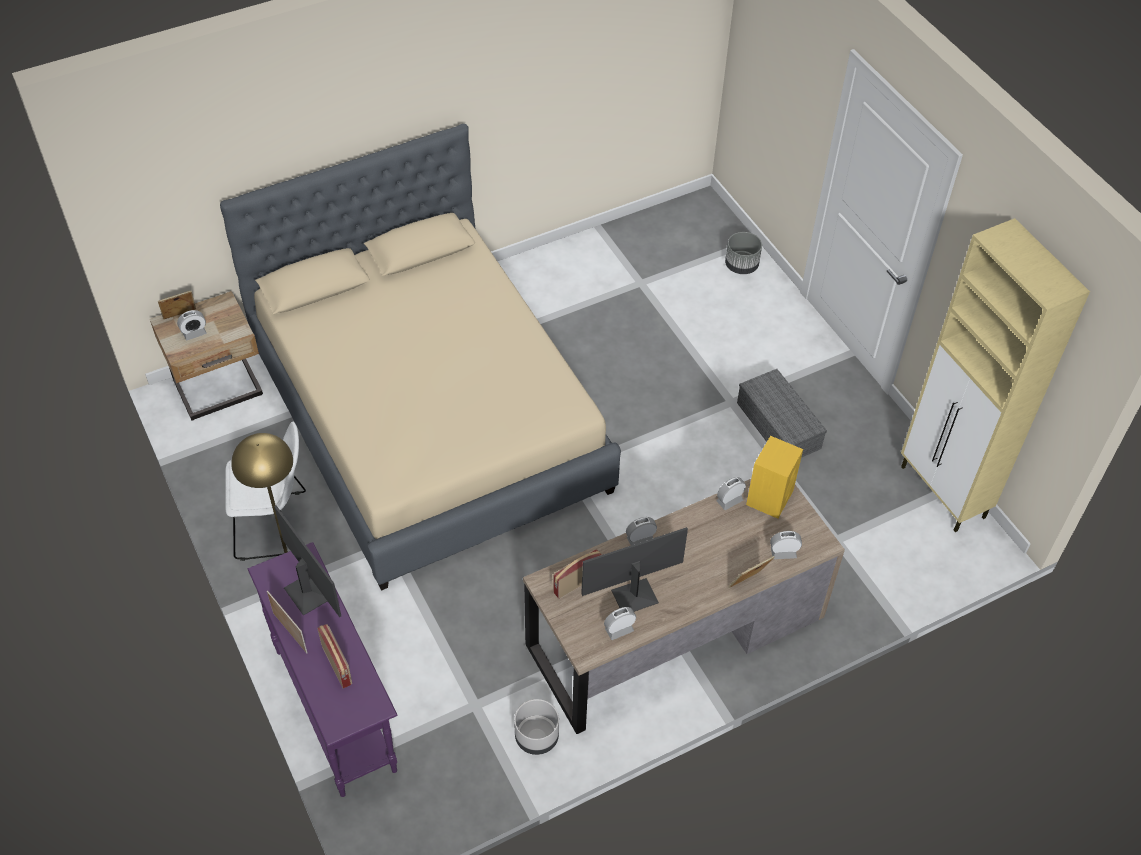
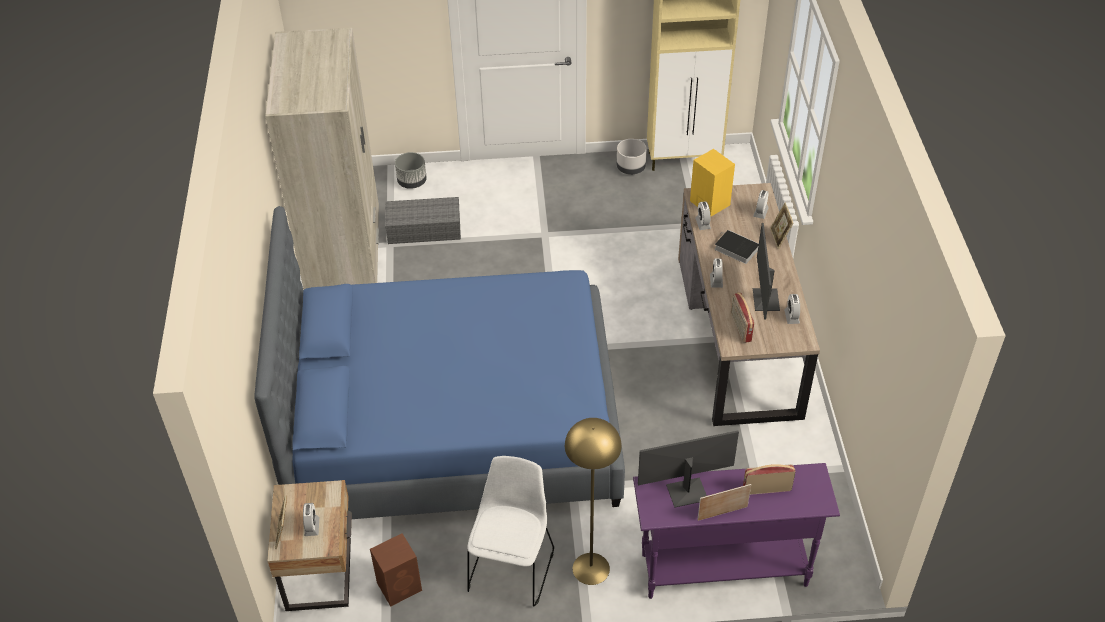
camera: 65 degrees left, 5 degrees down
(226, 449) = (400, 586): none -> brown speaker
(430, 419) = (453, 423): beige bed -> blue bed
(536, 737) = (798, 445): grey planter -> grey planter (631, 168)
(608, 254) = (344, 253): none -> beige wardrobe
(704, 543) = (735, 248): none -> book
(780, 426) = (582, 217): grey storage box -> grey storage box (425, 228)

